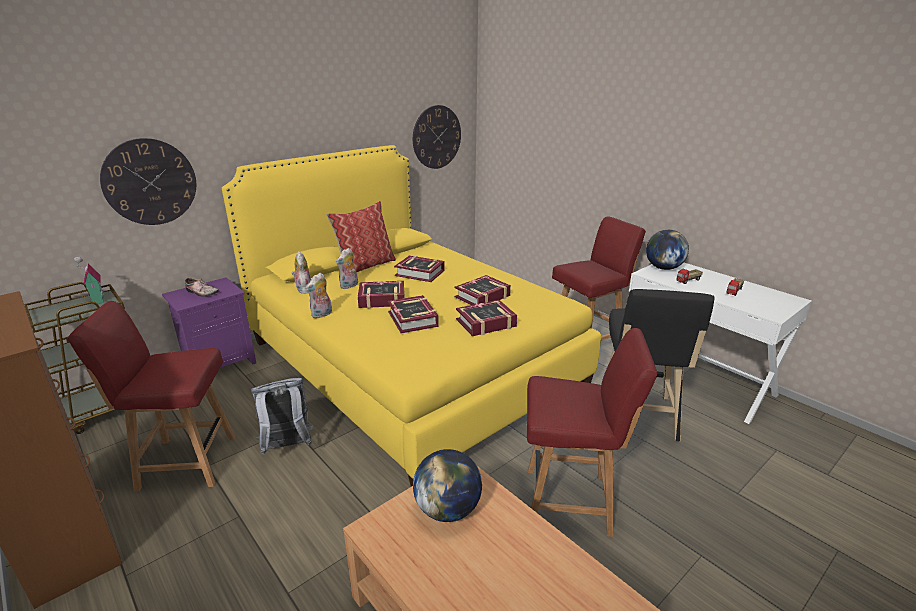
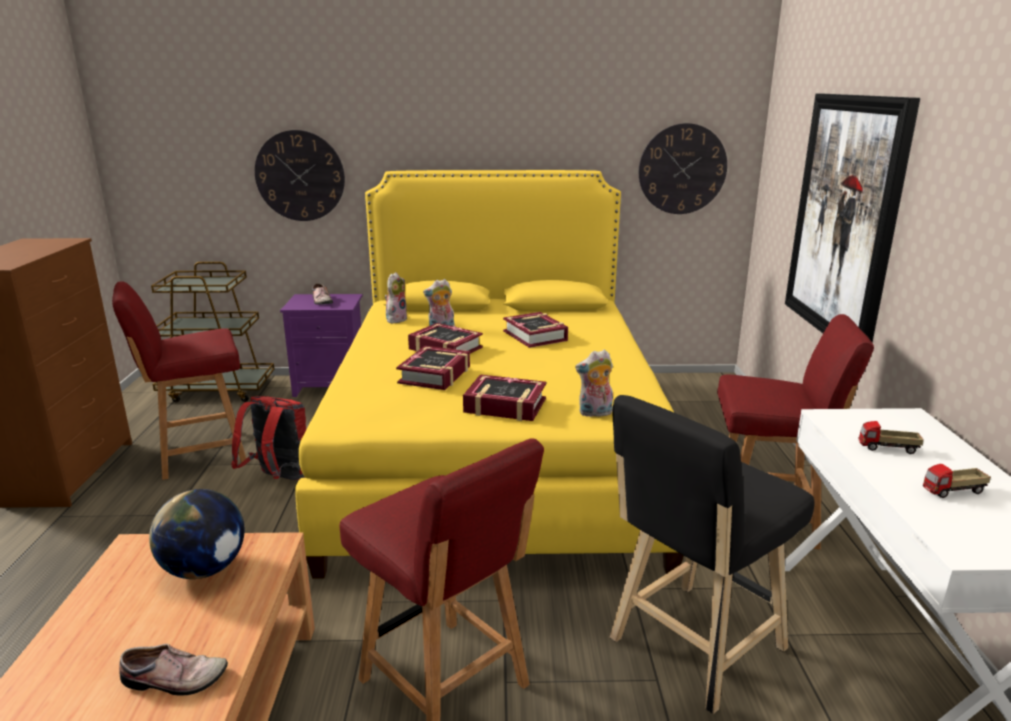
camera: 40 degrees right, 5 degrees down
(97, 300) = (223, 281): toy house -> none
(185, 462) = (199, 454): red chair -> red chair turned 60 degrees counterclockwise
(287, 447) = (278, 478): grey backpack -> red backpack
(322, 315) = (368, 345): plush toy -> plush toy (595, 413)
(365, 266) = (493, 314): pillow -> none
(482, 297) = (558, 379): book -> none
(549, 572) = (174, 681): none -> shoe
(577, 161) = (845, 219): none -> picture
(663, 268) = (878, 419): globe -> none

